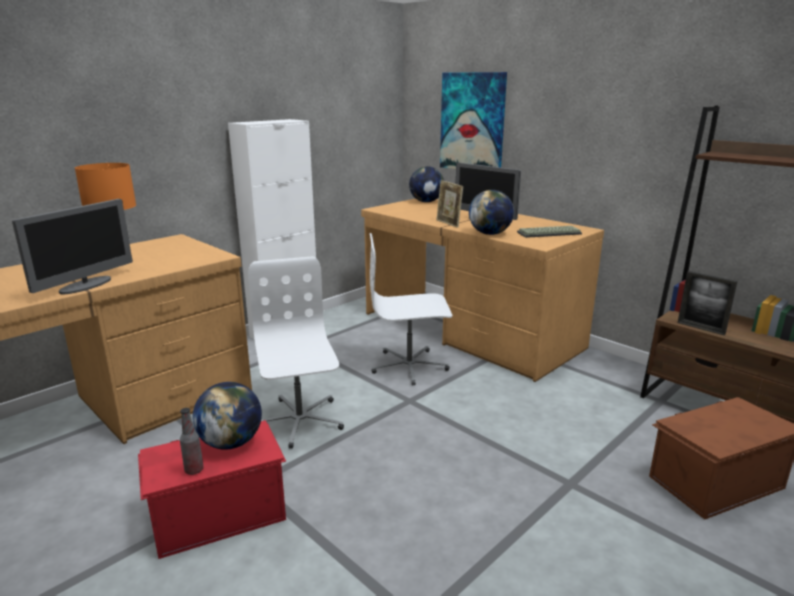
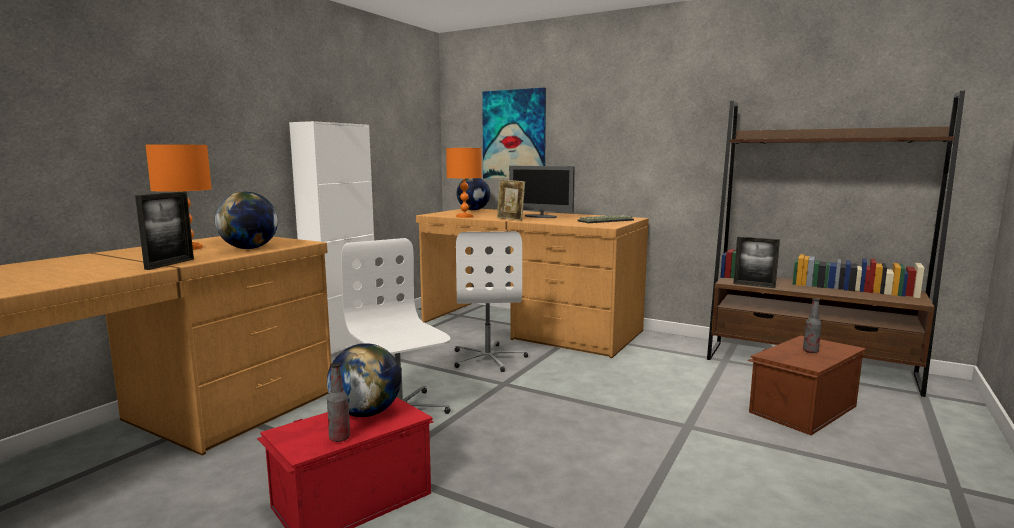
camera: 15 degrees left, 10 degrees down
(86, 285) = (170, 264): monitor -> picture frame
(406, 215) = (464, 216): none -> orange table lamp
(409, 366) = (488, 358): white office chair -> white office chair turned 75 degrees counterclockwise
(490, 234) = (555, 222): globe -> globe (249, 248)
(731, 425) = (810, 351): none -> bottle

